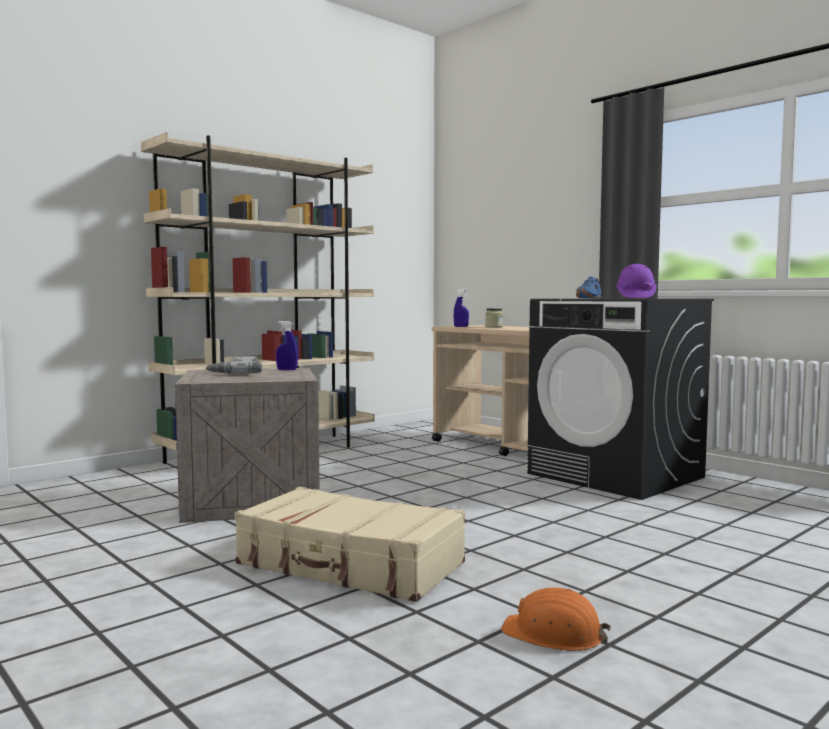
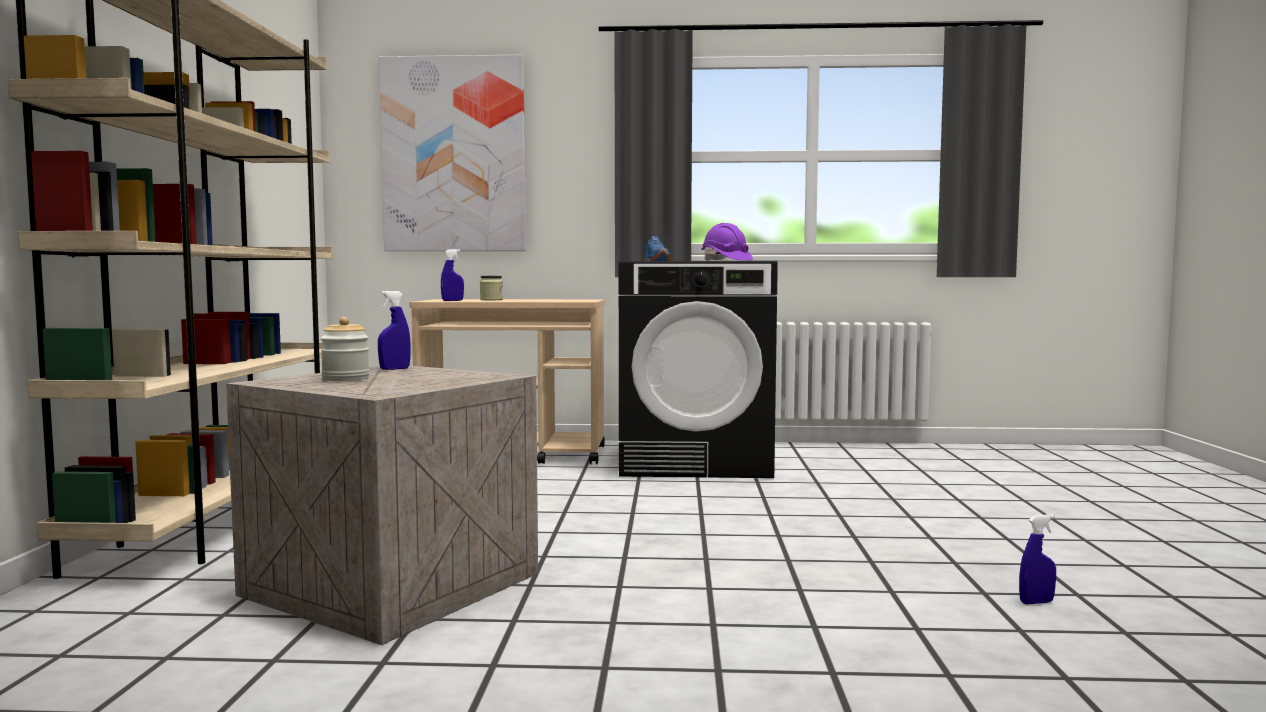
camera: 45 degrees left, 0 degrees up
(235, 372) = (345, 379): power drill -> jar
(350, 565) = (738, 612): beige suitcase -> none
(503, 216) = (454, 155): none -> picture
(553, 634) = (1036, 602): orange hard hat -> blue spray bottle

